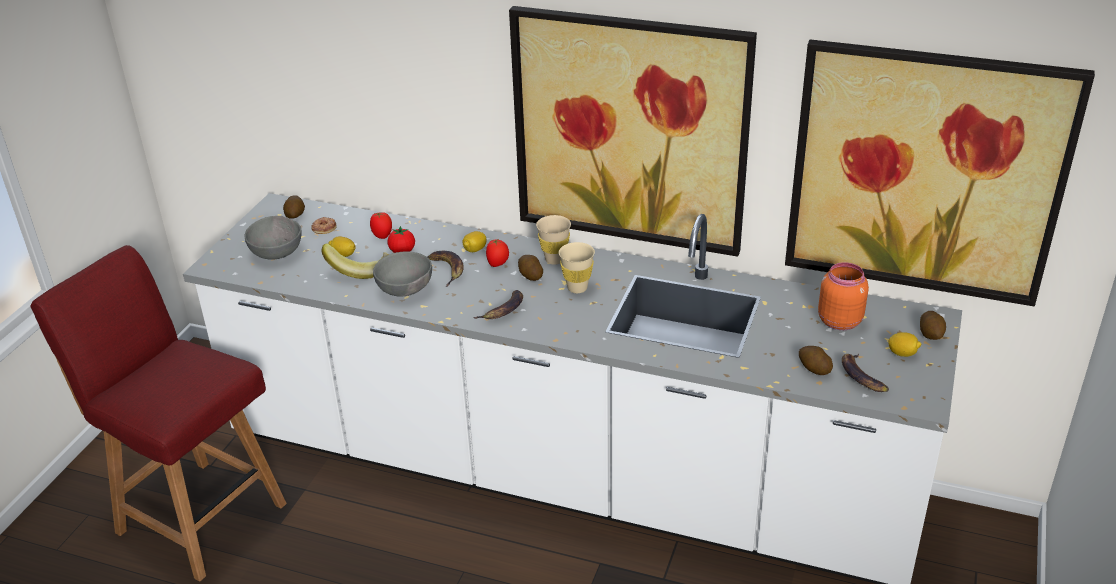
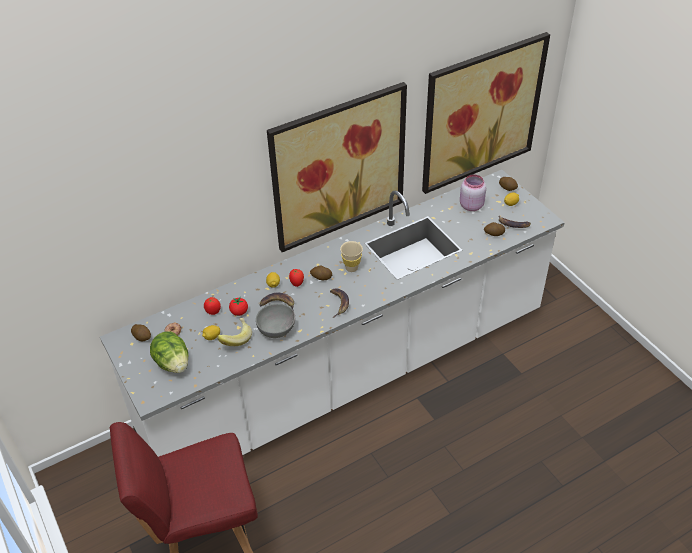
camera: 50 degrees left, 10 degrees up
(278, 252) = (173, 363): grey bowl -> lettuce
(554, 259) = (318, 261): beige cup -> none
(839, 320) = (470, 205): orange jar -> pink jar

